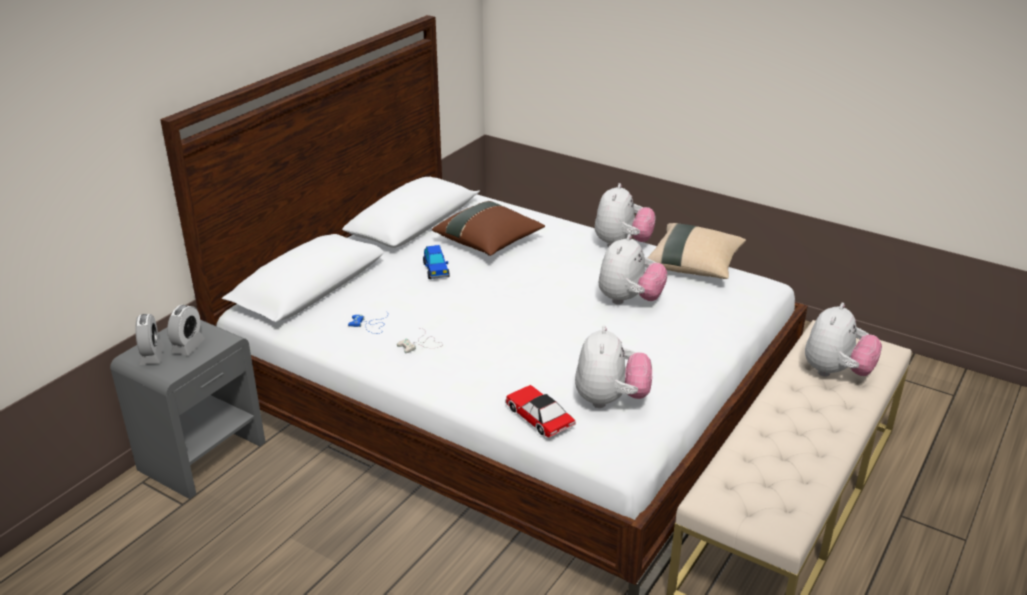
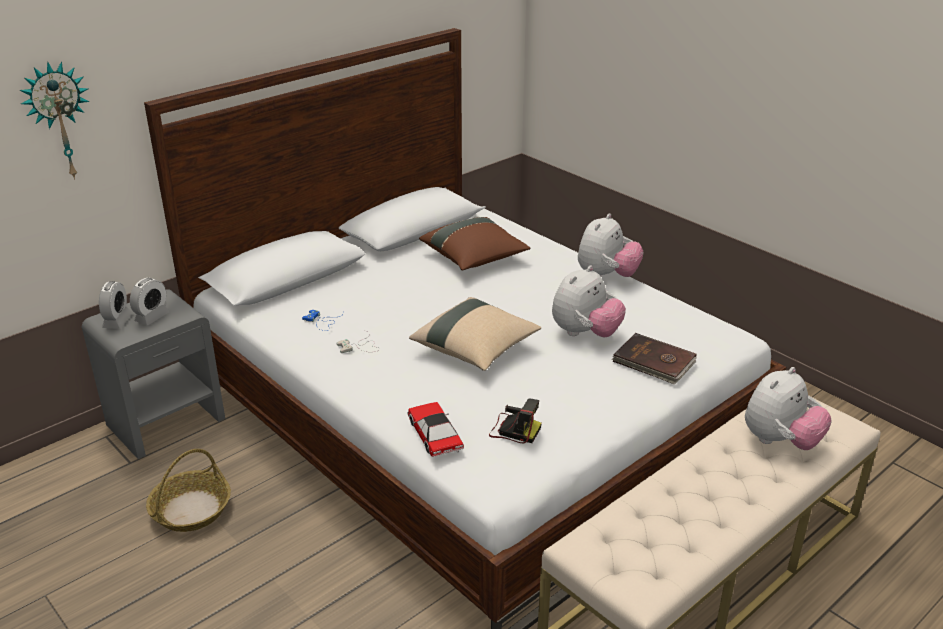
camera: 15 degrees right, 0 degrees up
(79, 148) = (59, 121): none -> wall clock
(272, 539) = (191, 509): none -> basket
(436, 270) = (410, 278): toy car -> none
(610, 400) = (513, 430): plush toy -> camera
(694, 266) = (670, 308): beige pillow -> beige pillow (476, 349)
(704, 317) = (654, 362): none -> brown book

